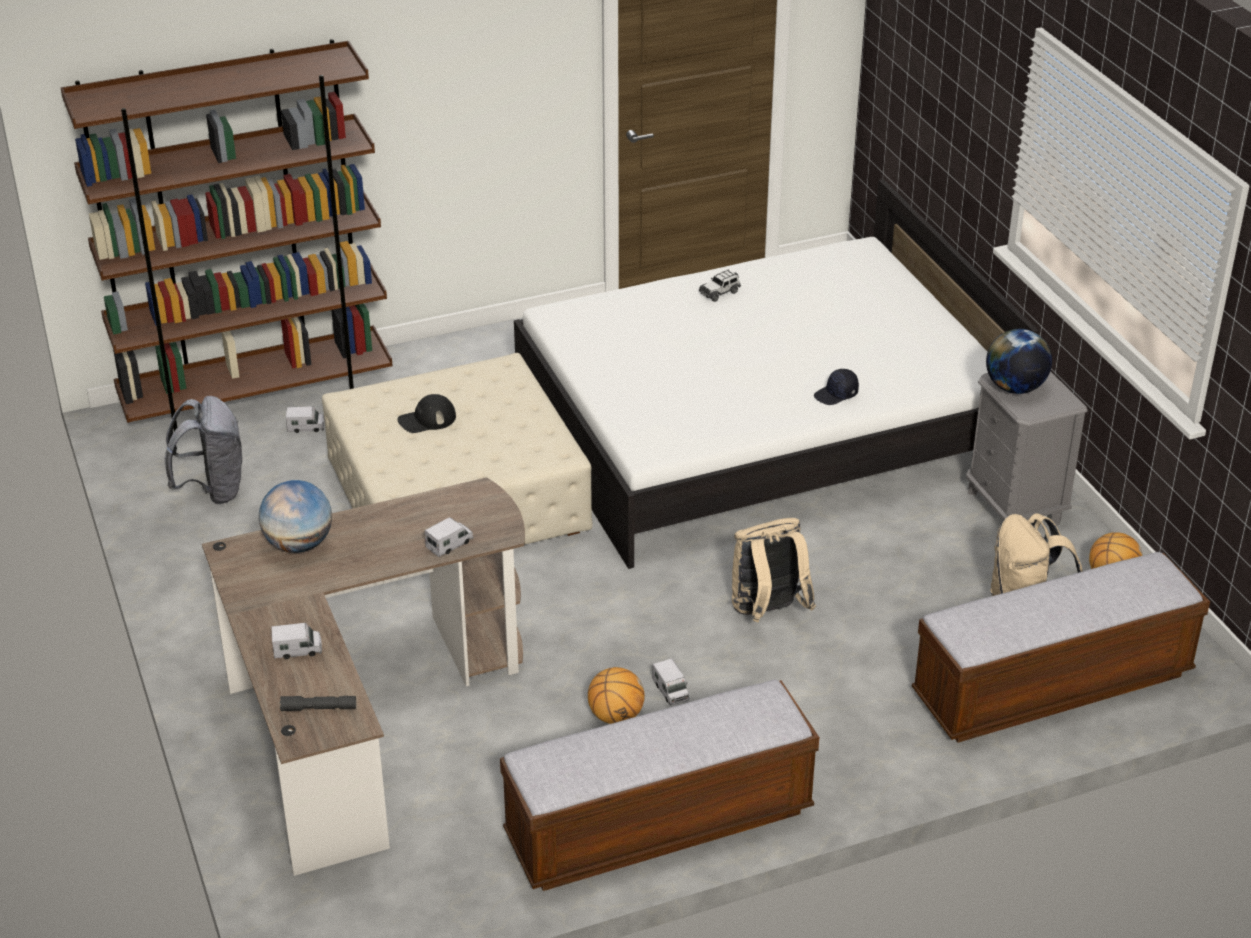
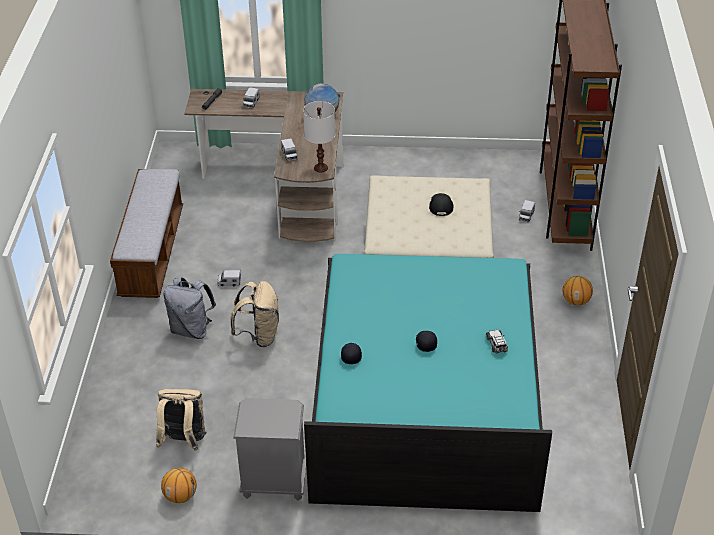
camera: 115 degrees right, 5 degrees up
(212, 490) = (485, 176): grey backpack -> grey backpack (191, 329)
(468, 498) = (320, 168): none -> white table lamp
(615, 716) = (226, 260): basketball -> basketball (575, 301)
(761, 428) = (426, 395): white bed -> turquoise bed
(763, 343) = (425, 342): none -> black cap
(1015, 388) = (276, 411): globe -> none
(1052, 686) = (123, 423): bench -> none

